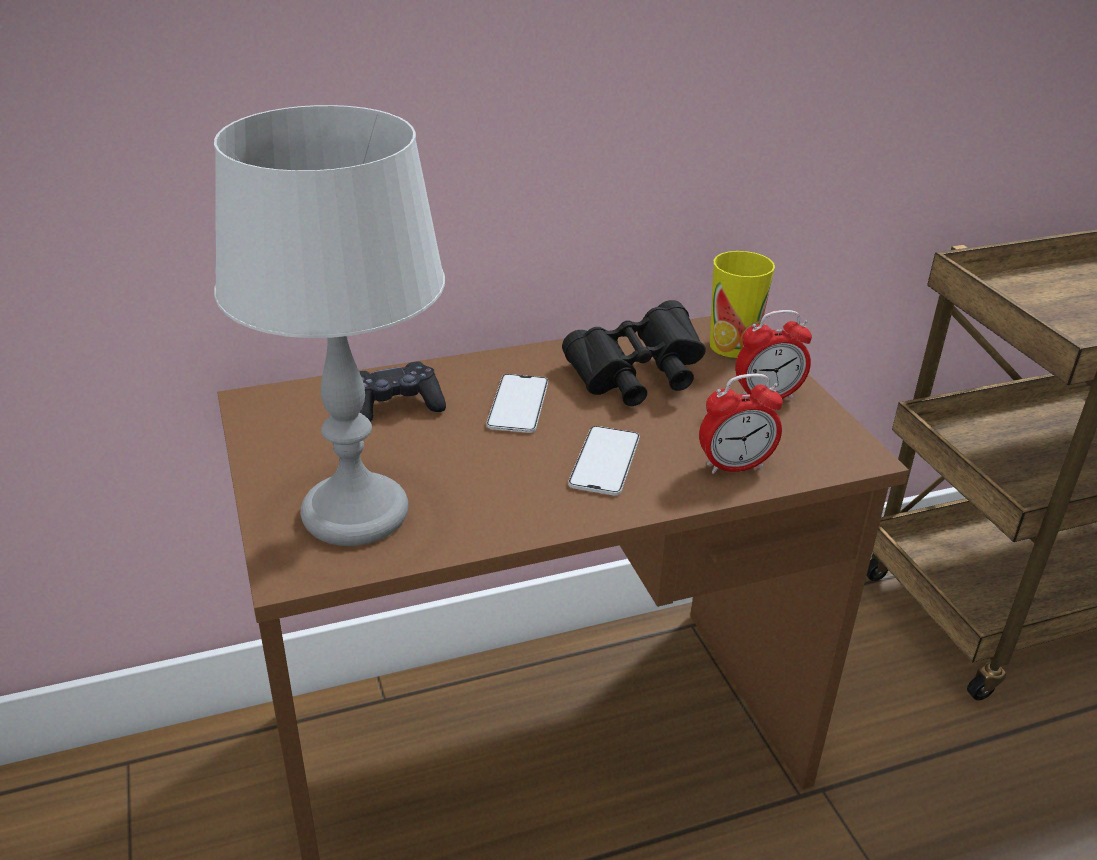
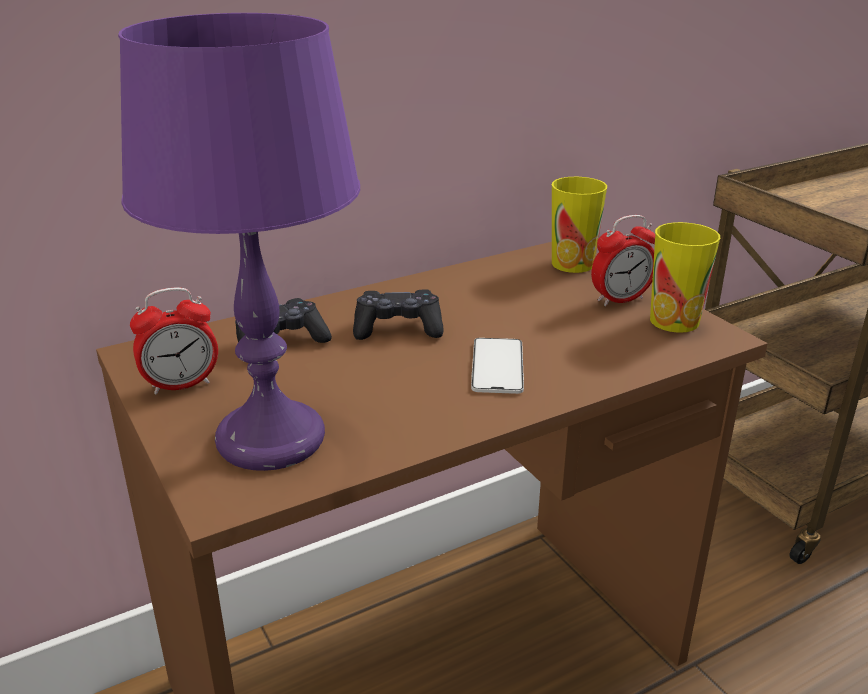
camera: 10 degrees left, 5 degrees down
(355, 512) = (270, 438): grey table lamp -> purple table lamp
(518, 404) = (398, 328): phone -> black game controller
(636, 378) = (498, 297): black binoculars -> none
(735, 466) = (617, 357): alarm clock -> alarm clock (181, 385)
(815, 430) = (674, 321): none -> cup

